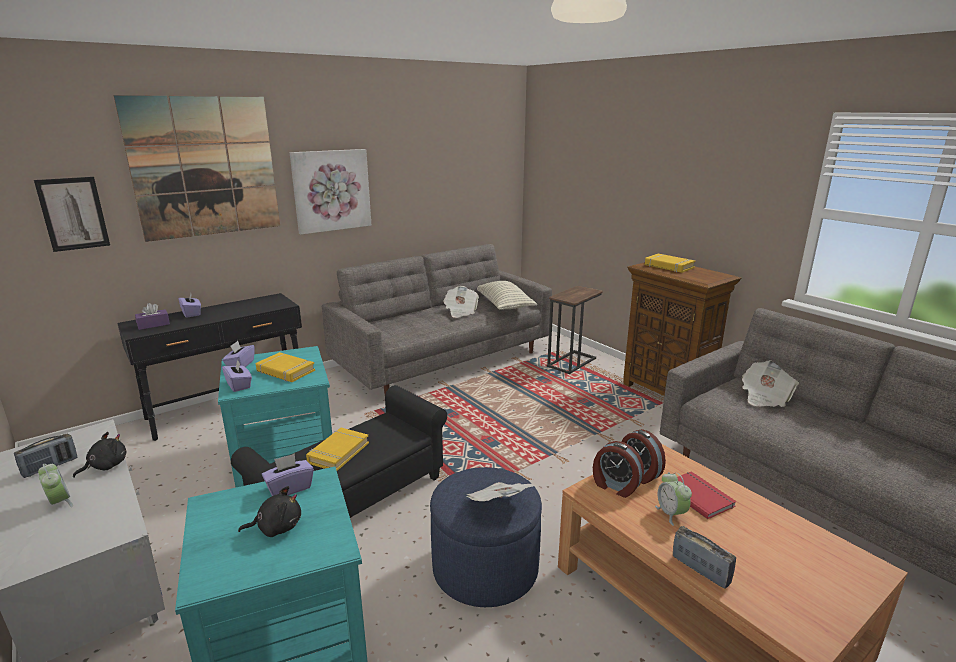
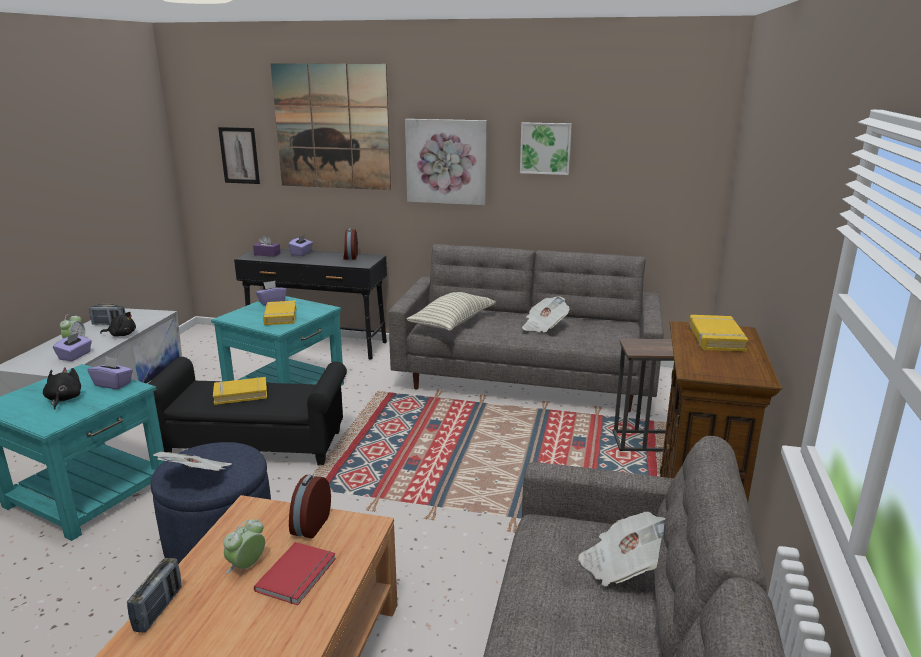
camera: 50 degrees right, 0 degrees up
(239, 385) = (240, 314): purple tissue box -> purple tissue box (75, 356)
(277, 527) = (63, 399): black plush toy -> black plush toy turned 135 degrees counterclockwise
(411, 169) = (545, 148): none -> picture
(504, 305) = (602, 336): pillow -> pillow (452, 323)
(615, 486) = (271, 520): alarm clock -> alarm clock (350, 256)

